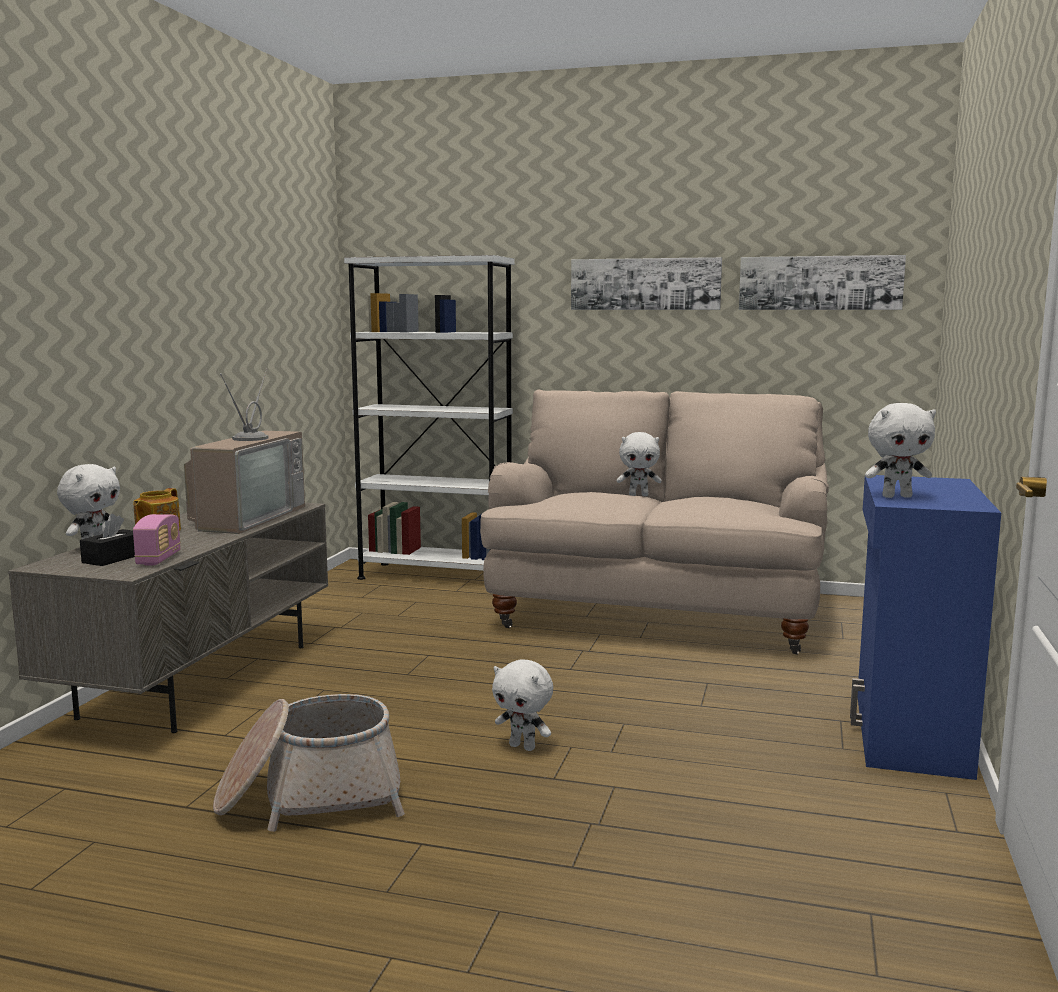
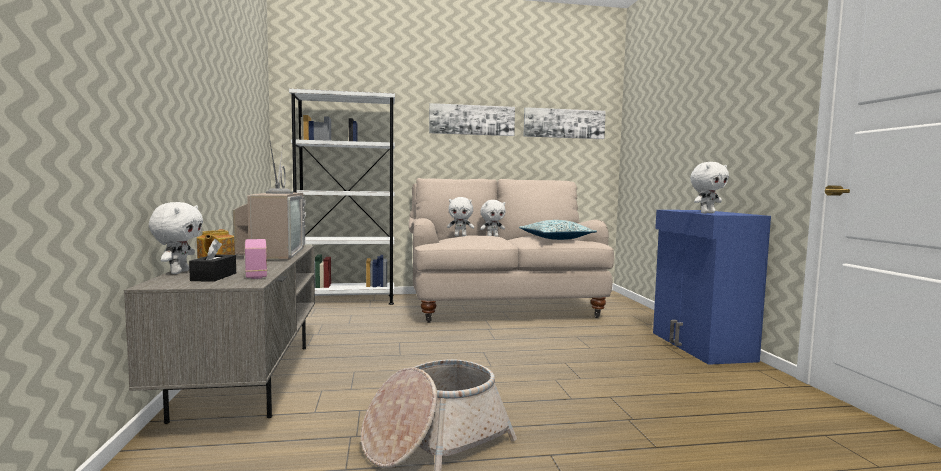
camera: 25 degrees left, 5 degrees down
(523, 747) = (529, 384): white plush toy -> white plush toy (460, 236)
(728, 507) = (556, 238): none -> pillow

